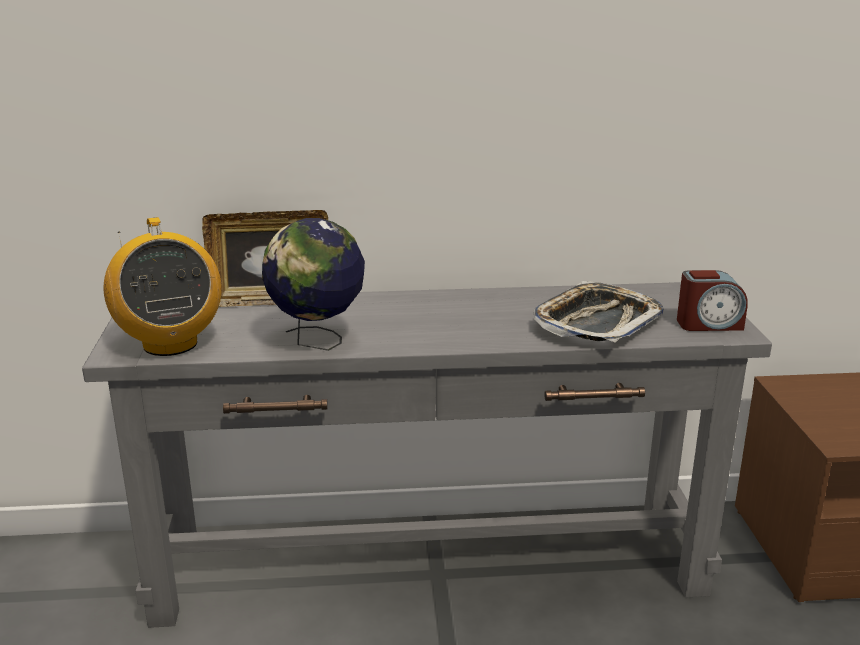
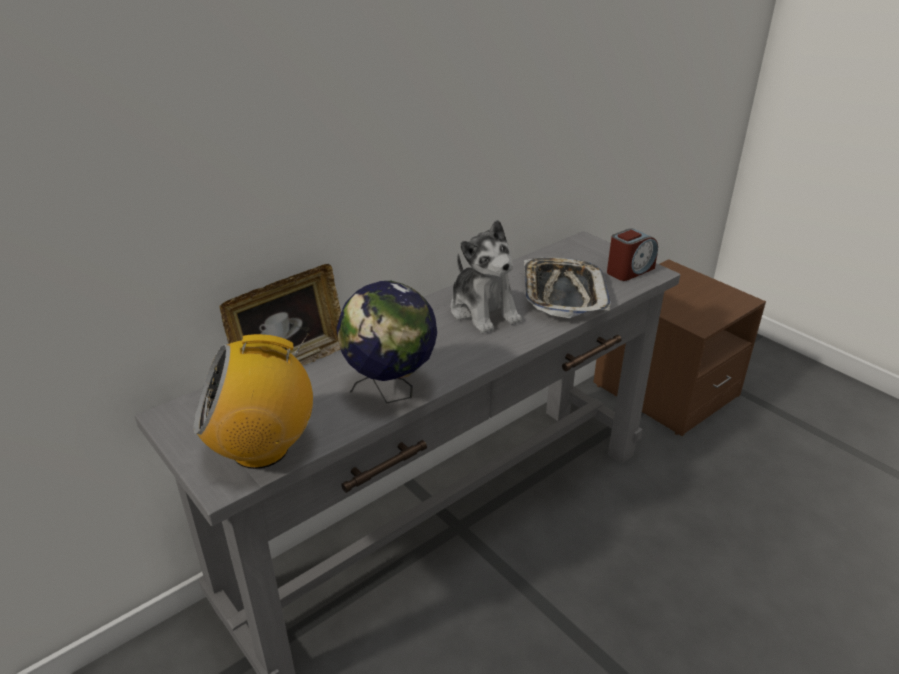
camera: 35 degrees left, 10 degrees up
(169, 344) = (262, 449): radio -> radio turned 135 degrees clockwise
(491, 313) = (483, 311): none -> plush toy

